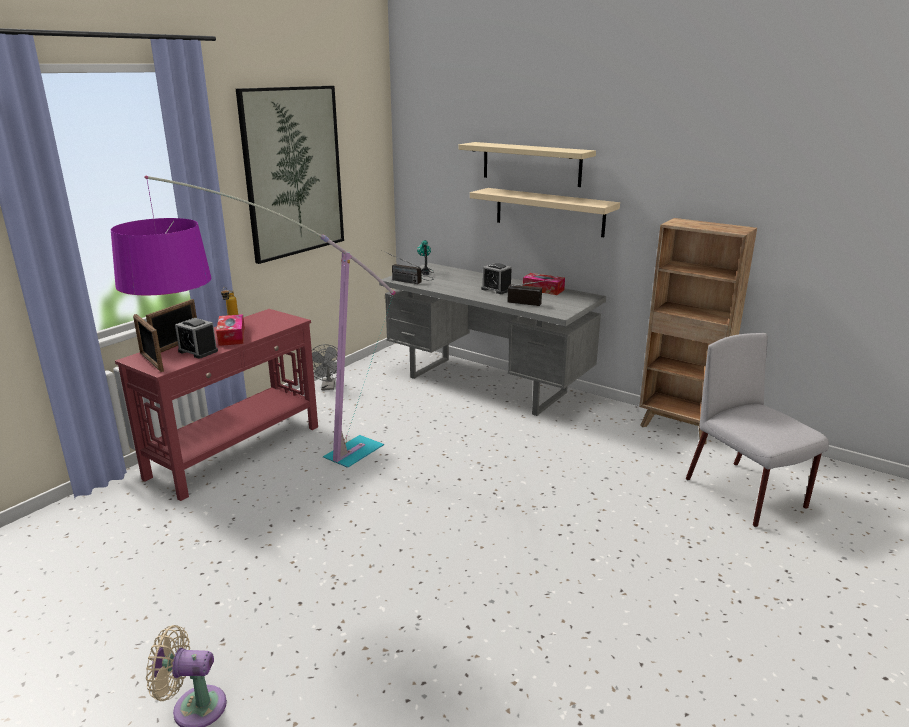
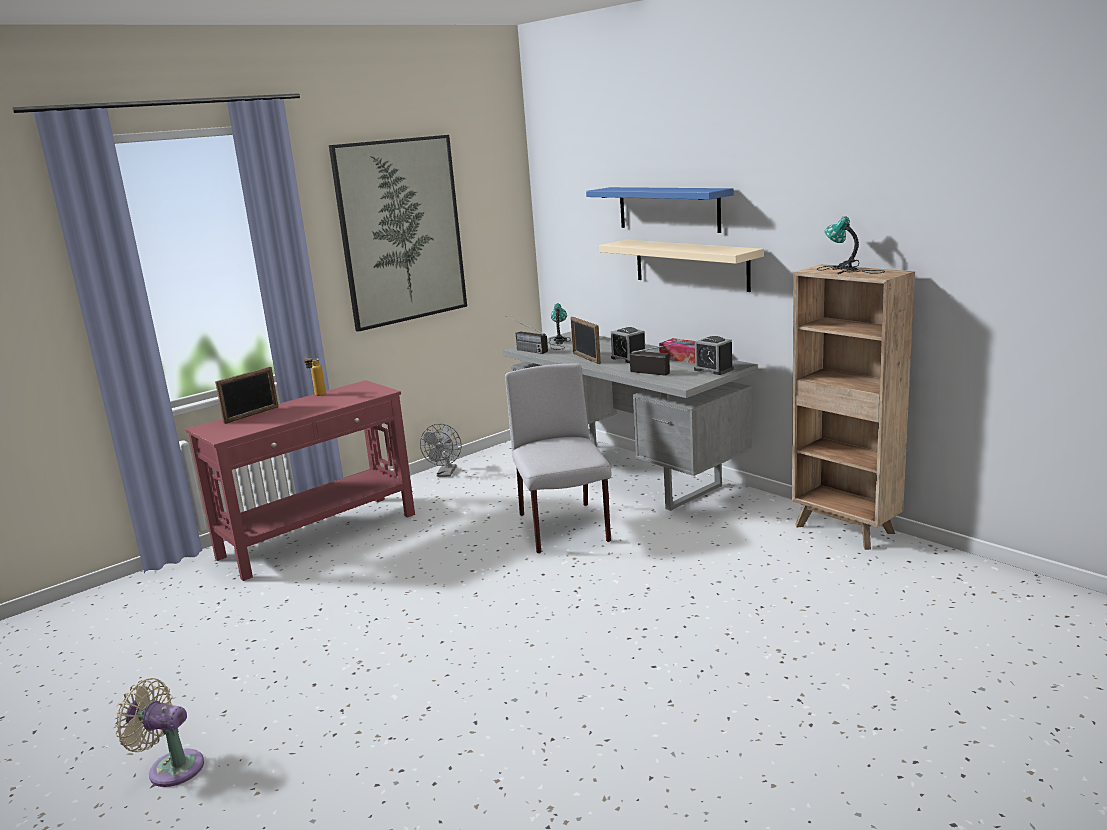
camera: 15 degrees right, 5 degrees down
(151, 362) = (217, 430): picture frame -> picture frame (586, 358)
(198, 351) = (267, 421): alarm clock -> alarm clock (713, 369)
(231, 336) = (309, 407): tissue box -> none
(280, 495) = (343, 580): floor lamp -> none
(531, 164) = (668, 209): beige shelf -> blue shelf
(702, 224) = (847, 270): none -> table lamp
(746, 494) = (891, 609): grey chair -> grey chair (564, 529)

